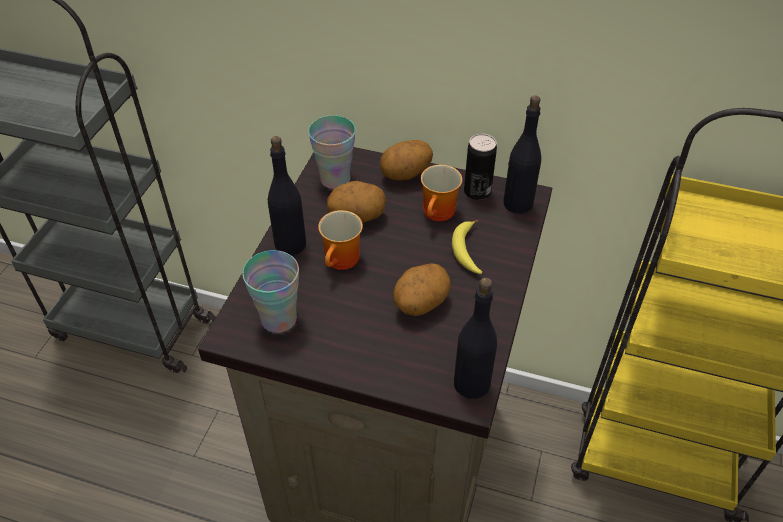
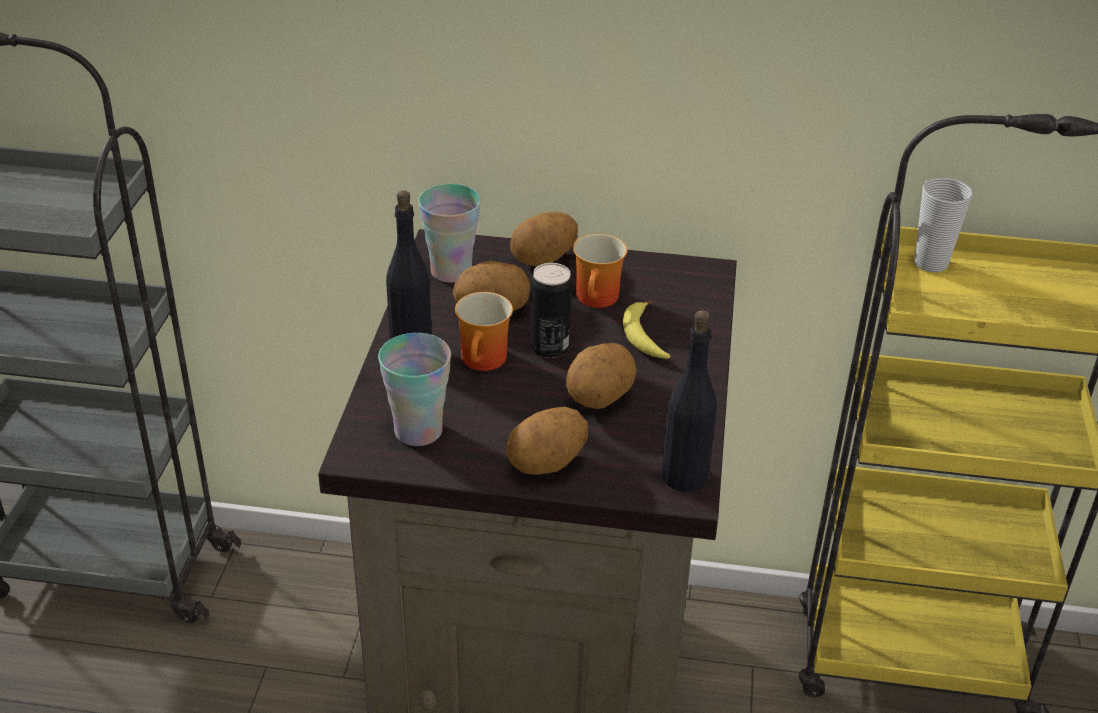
camera: 10 degrees left, 10 degrees down
(368, 360) = (547, 464): none -> potato
(477, 191) = (641, 271): can -> can (549, 347)
(517, 203) = (696, 280): black bottle -> none
(703, 210) = (930, 263): none -> cup

